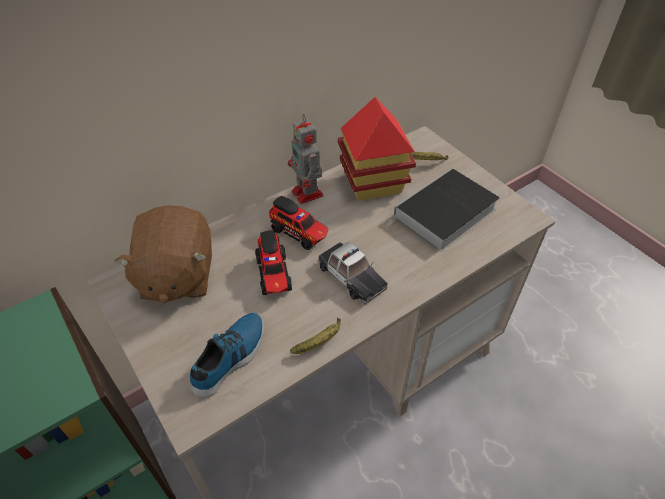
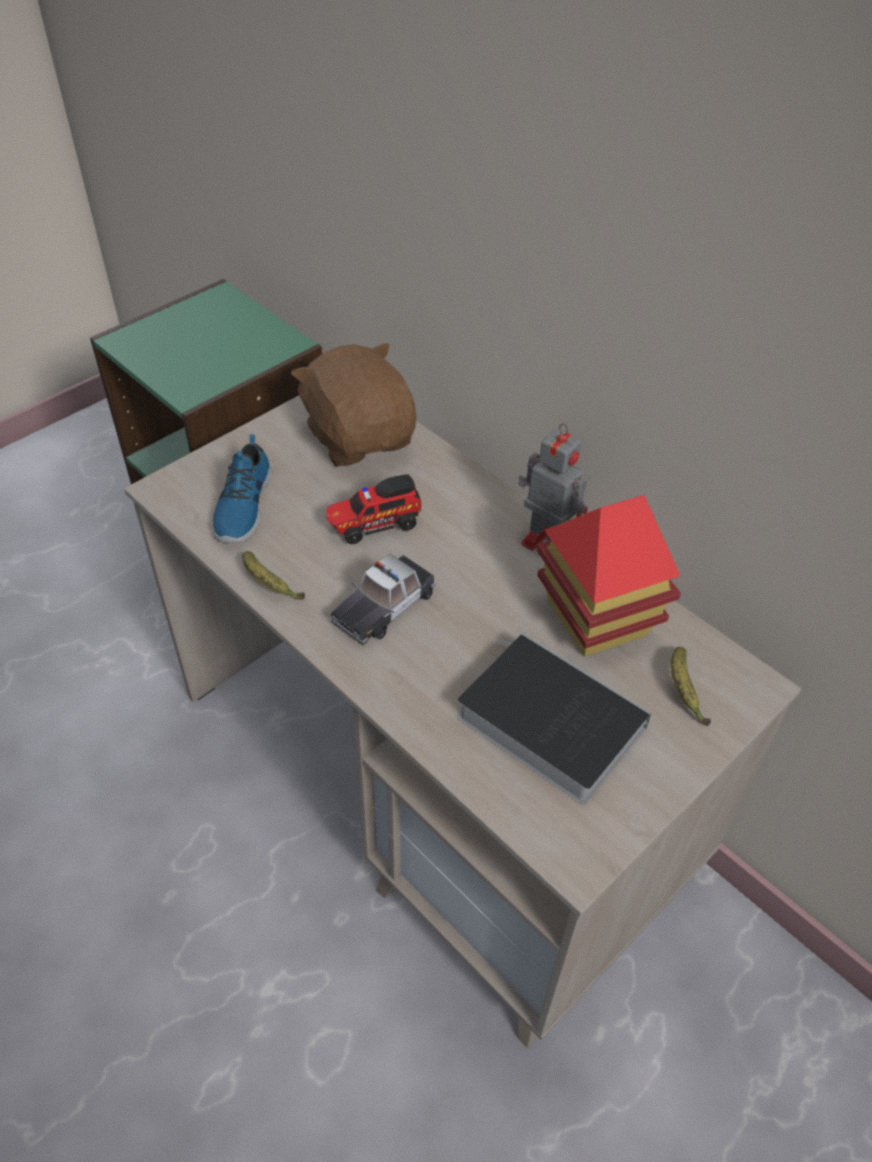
camera: 80 degrees right, 0 degrees up
(177, 276) = (359, 437): brown plush toy -> brown plush toy turned 75 degrees clockwise
(231, 357) = (242, 505): shoe -> shoe turned 75 degrees clockwise
(300, 233) = (458, 540): toy truck -> none
(308, 194) = (544, 539): toy robot -> toy robot turned 75 degrees clockwise

